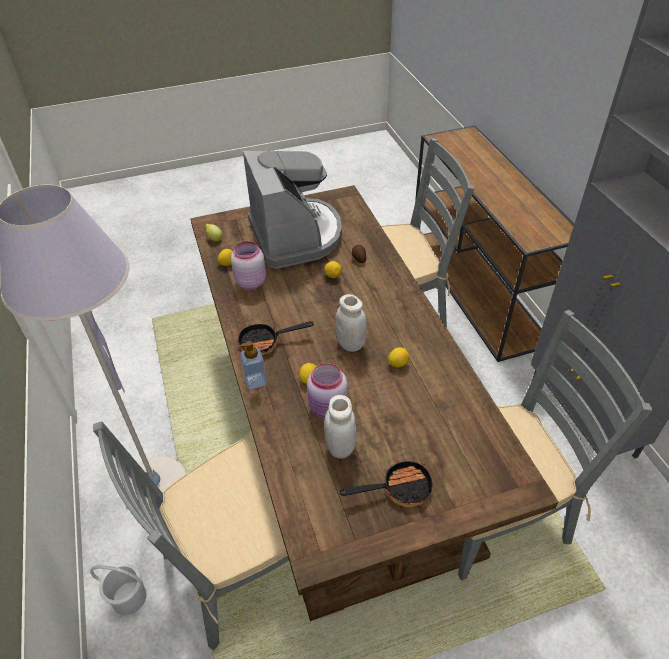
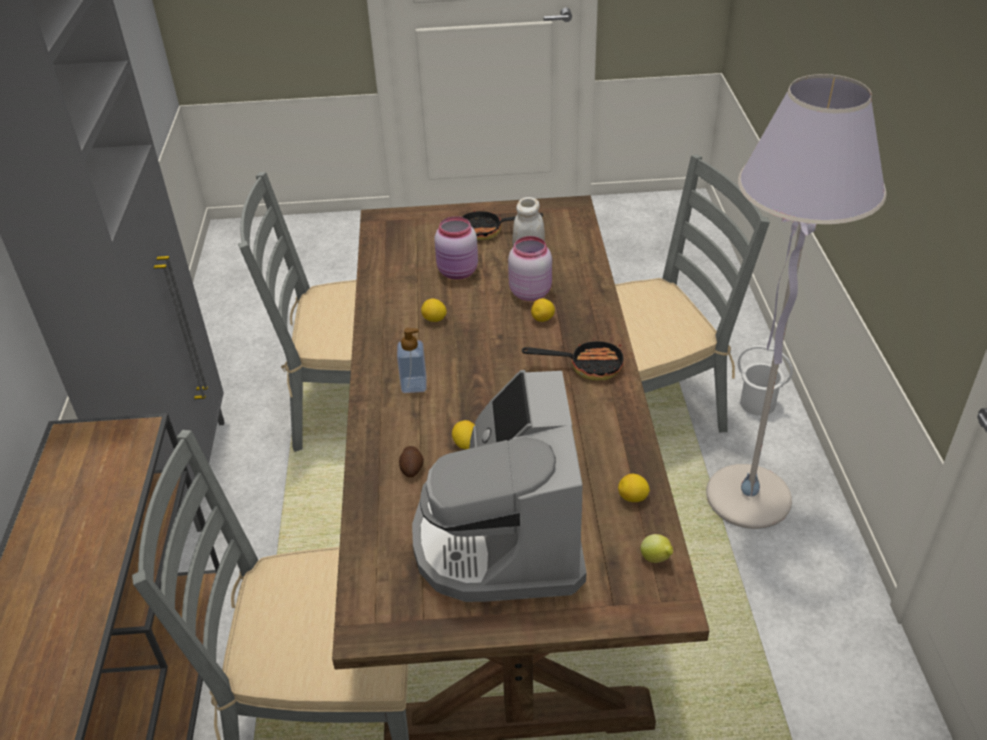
camera: 165 degrees left, 5 degrees down
(250, 282) = (597, 457): pink jar -> pink jar (458, 272)
(255, 381) = (606, 327): soap dispenser -> soap dispenser (414, 385)
(351, 344) = (479, 348): white jar -> none

